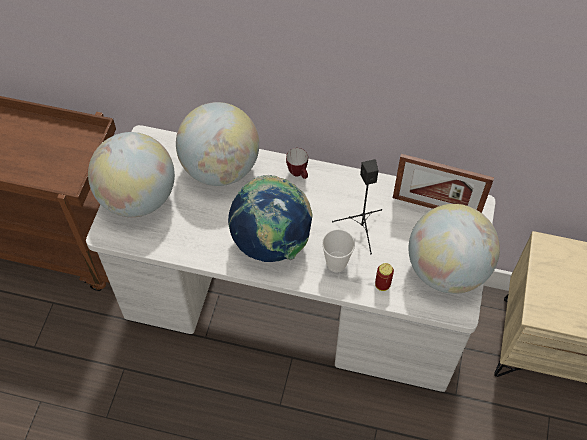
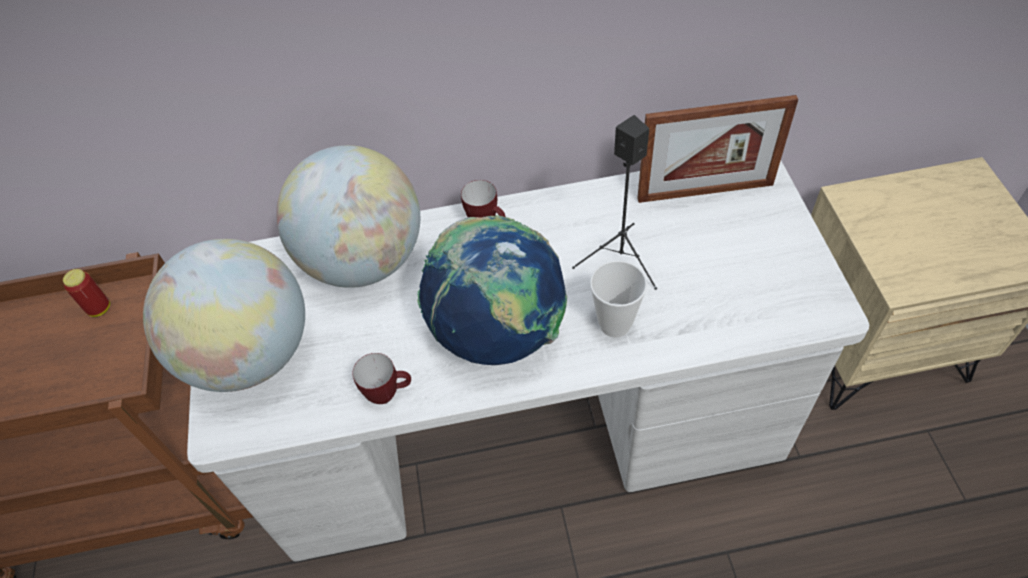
camera: 20 degrees left, 5 degrees down
(198, 249) = (388, 393): none -> mug
(382, 284) = (700, 325): can -> can (99, 308)
(446, 269) = (775, 265): globe -> none

